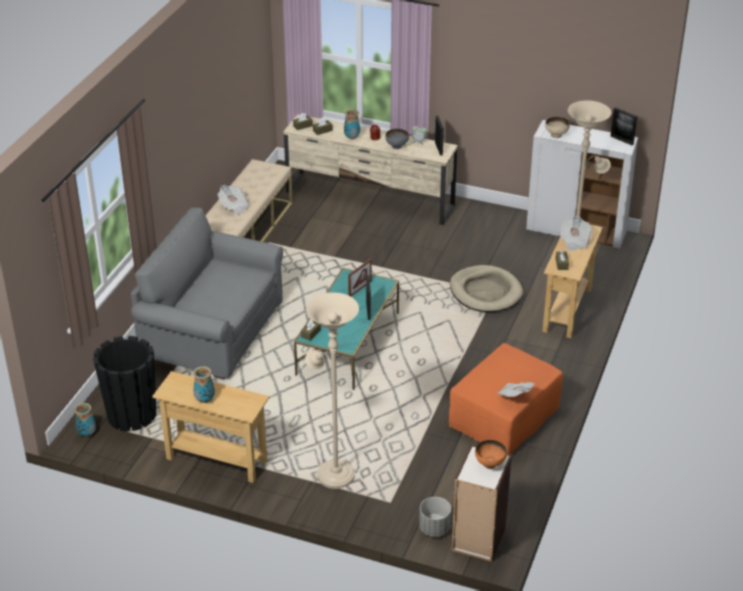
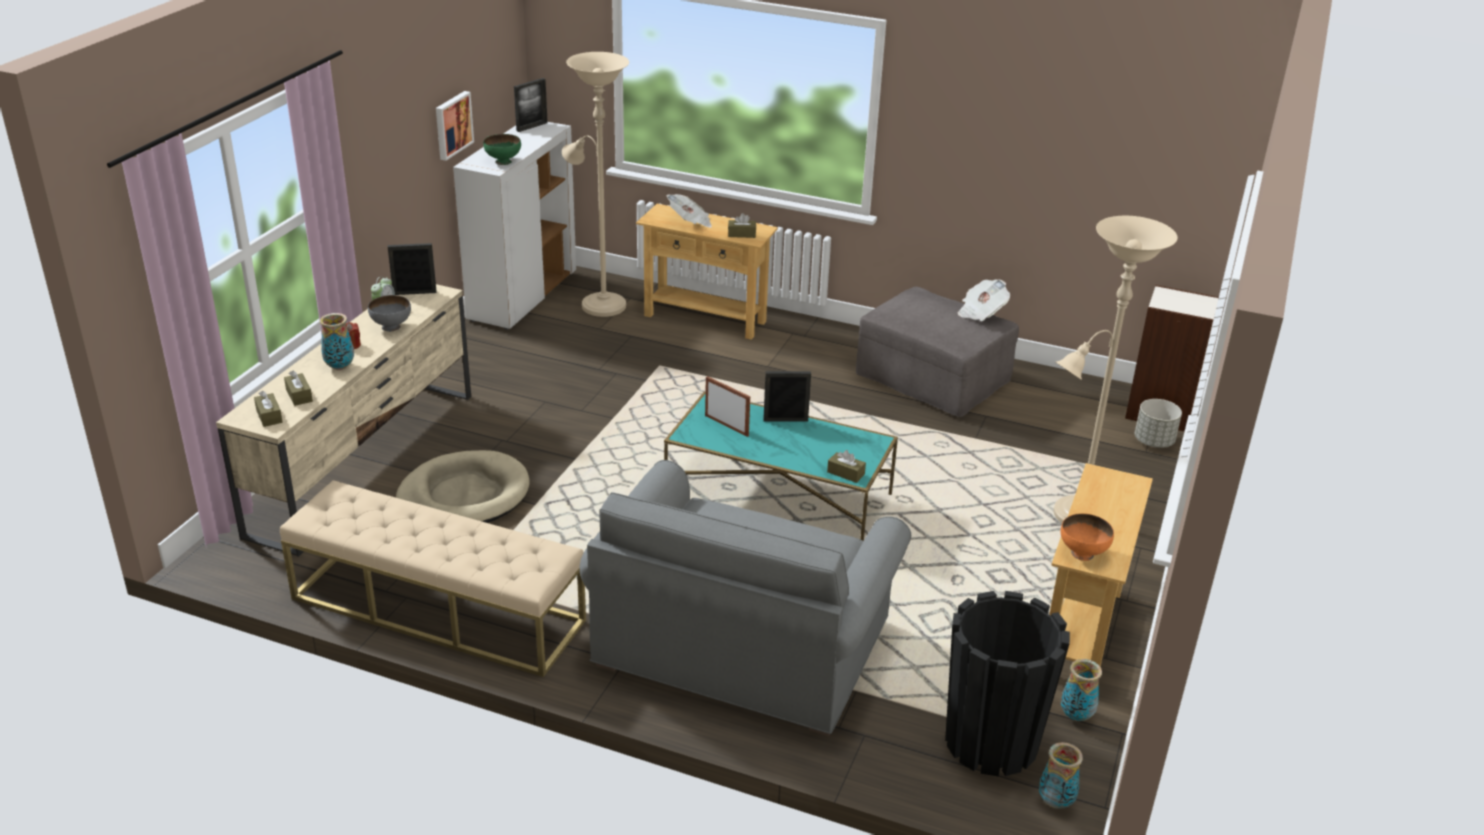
camera: 90 degrees left, 5 degrees down
(205, 399) = (1116, 524): vase -> vase (1075, 716)
(234, 207) = (463, 543): newspaper -> none
(485, 292) = (657, 373): beige dog bed -> beige dog bed (463, 496)
(490, 464) = (1176, 298): orange bowl -> orange bowl (1083, 554)
(504, 418) = (933, 379): orange ottoman -> grey ottoman
(553, 97) = (452, 125): none -> picture
(556, 135) = (503, 161): beige bowl -> green bowl

